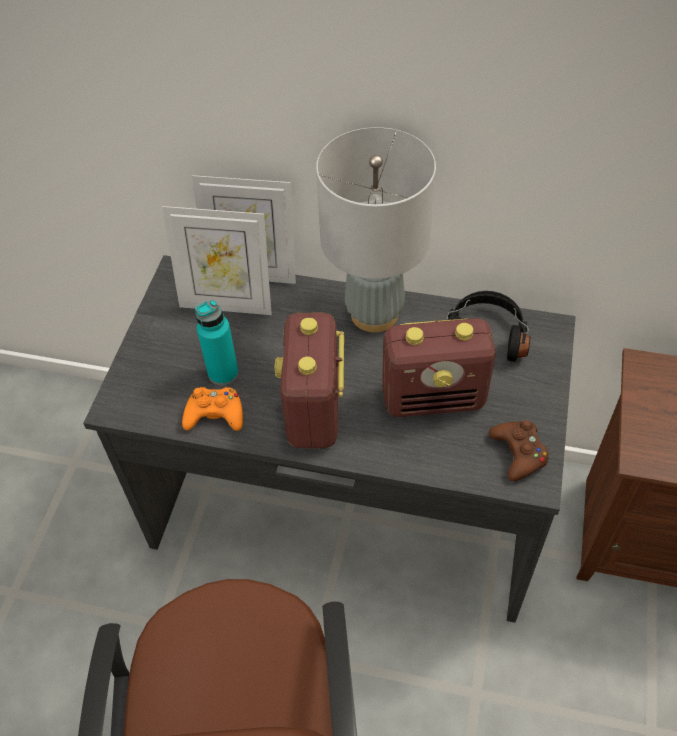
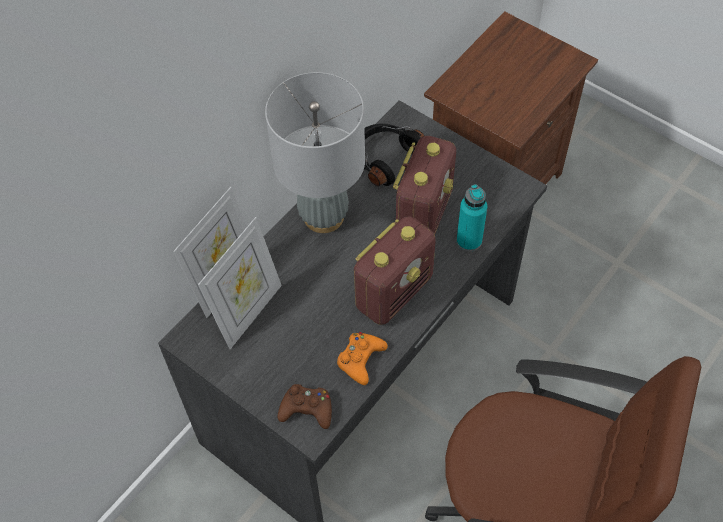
camera: 65 degrees left, 5 degrees up
(223, 373) = (322, 340): turquoise bottle -> turquoise bottle (469, 240)
(314, 411) = (394, 291): radio -> radio turned 75 degrees counterclockwise
(519, 453) = (495, 186): brown game controller -> brown game controller (307, 409)

